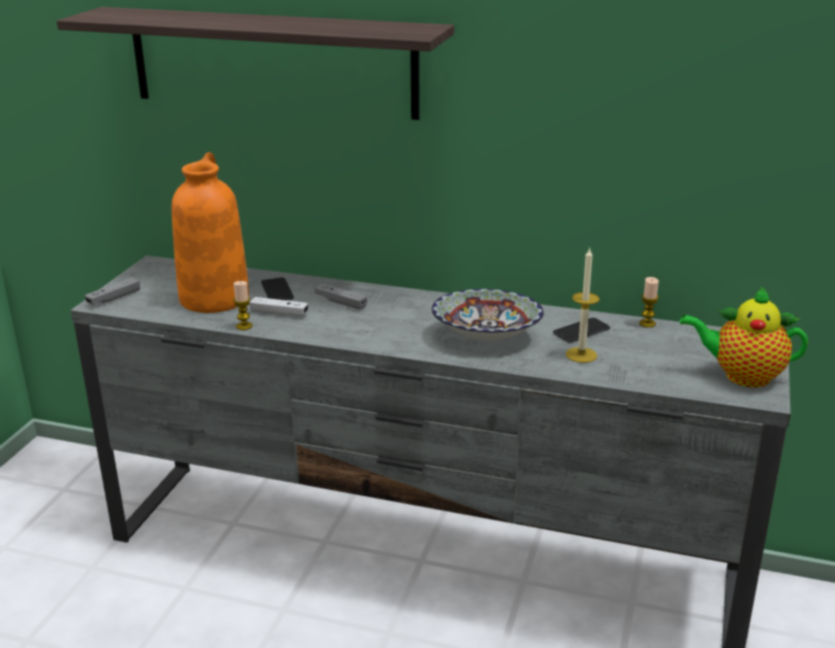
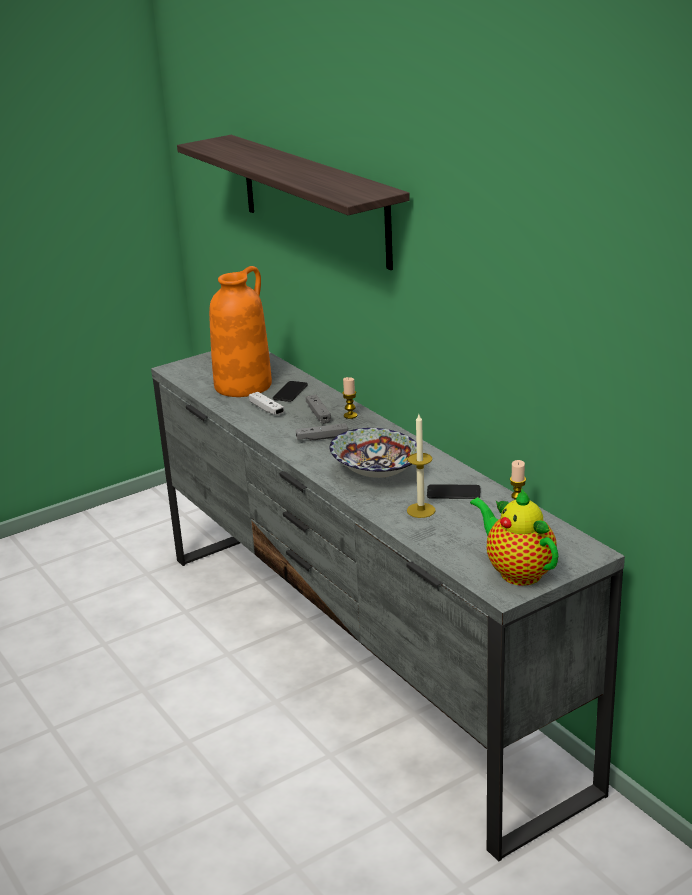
camera: 40 degrees right, 0 degrees up
(114, 298) = (185, 367): grey game controller -> grey game controller (322, 438)
(244, 326) = (231, 412): candle -> candle (350, 415)

